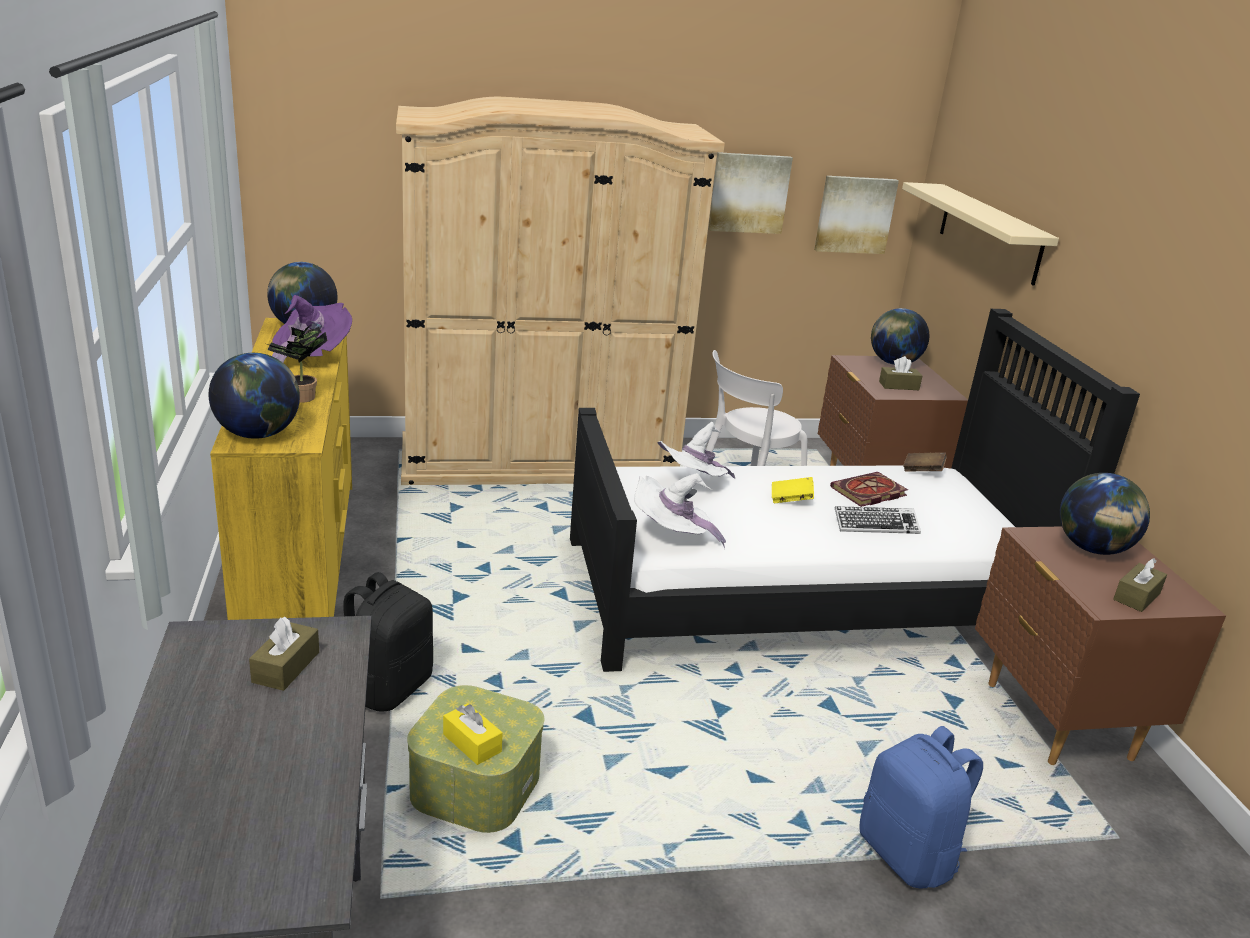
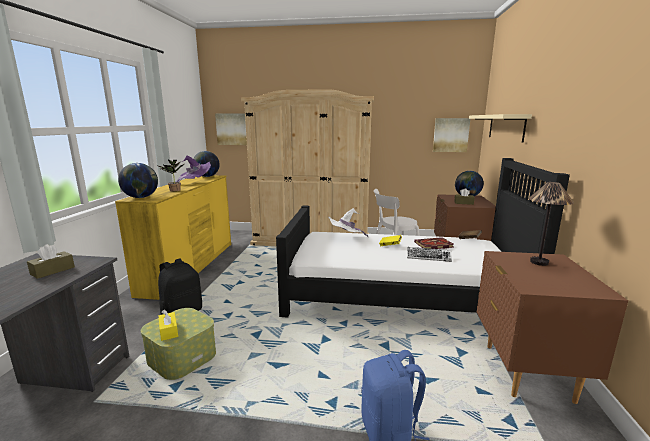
camera: 20 degrees right, 10 degrees down
(672, 536) = (319, 254): white hat -> none
(749, 193) = (400, 127): picture -> picture (232, 129)
(1093, 549) = (539, 262): globe -> table lamp
(1136, 596) = (559, 285): brown tissue box -> none

